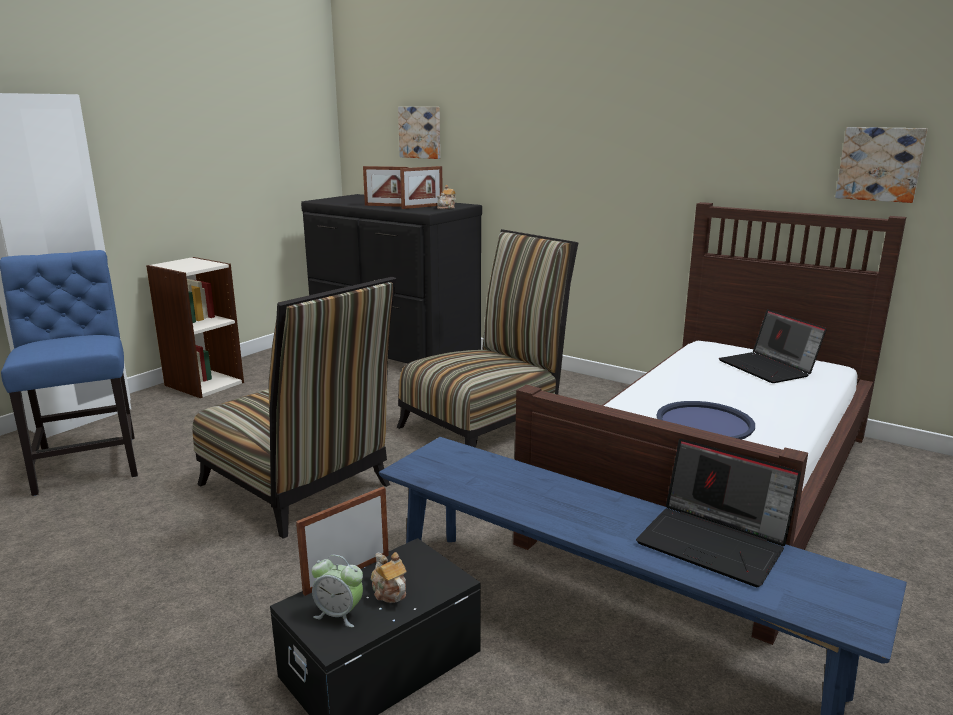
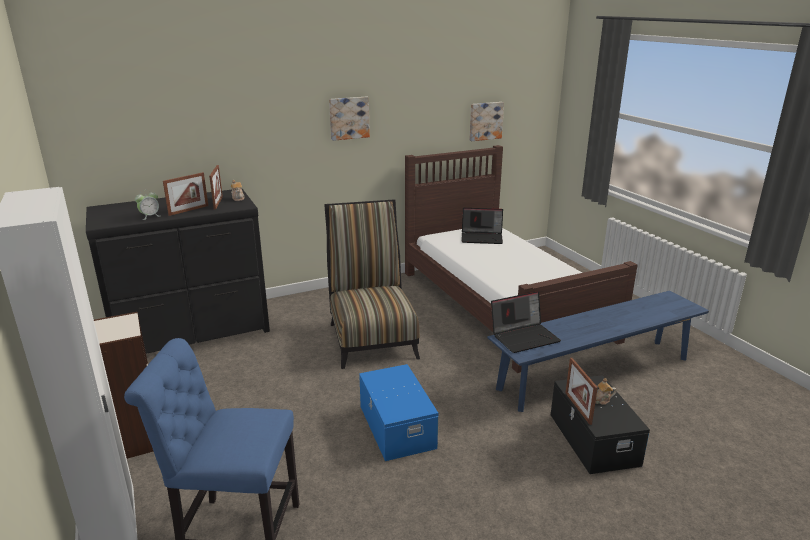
camera: 60 degrees left, 5 degrees up
(301, 489) = (396, 427): chair -> blue storage box
(339, 614) = (612, 417): alarm clock -> alarm clock (150, 216)
(421, 132) = (162, 137): picture -> picture (348, 118)
(704, 423) = (532, 272): blue tray -> none
(715, 542) = (631, 309): laptop -> laptop (524, 336)

